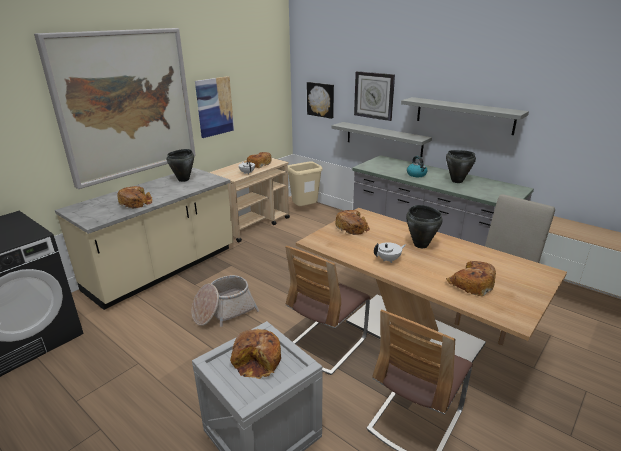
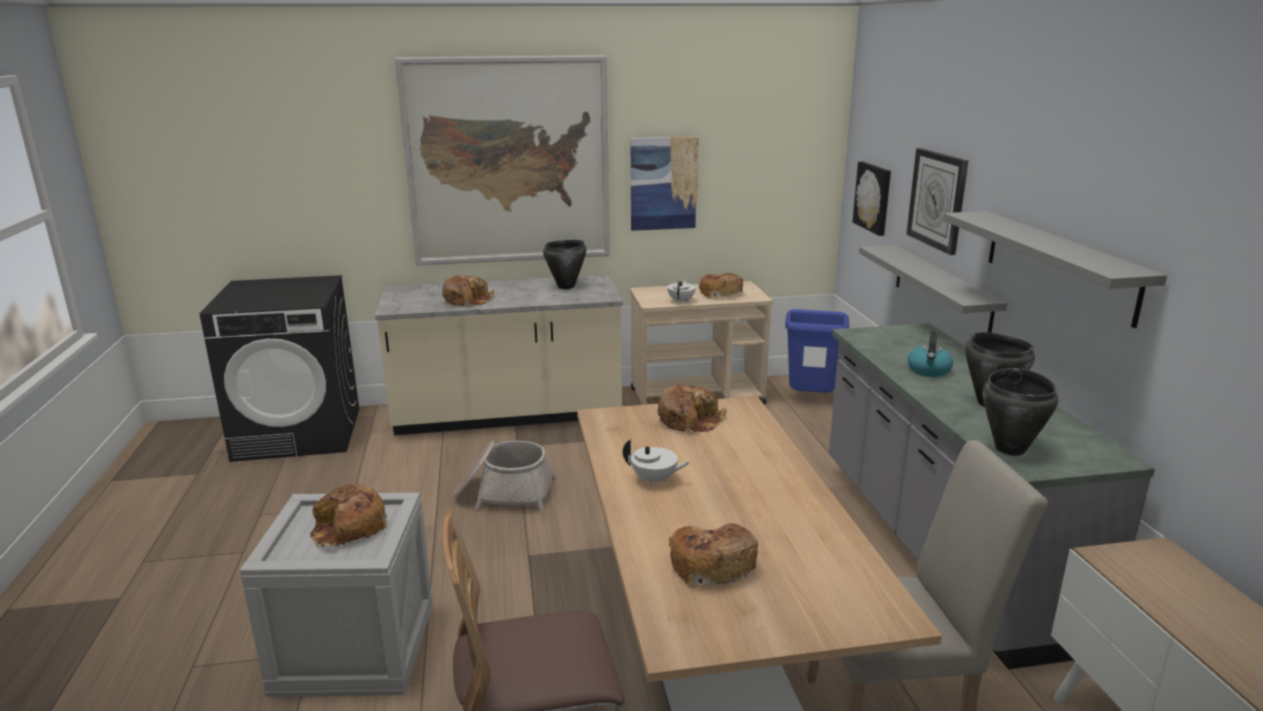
camera: 40 degrees right, 5 degrees down
(305, 209) = (811, 400): beige trash can -> blue trash can
(326, 344) = (566, 596): chair -> none
(421, 245) = (747, 481): black cooking pot -> black cooking pot (1010, 449)

